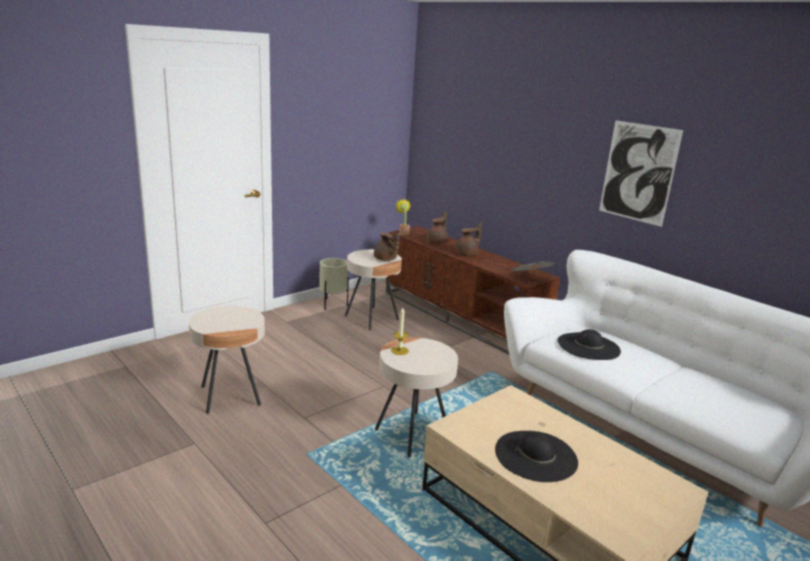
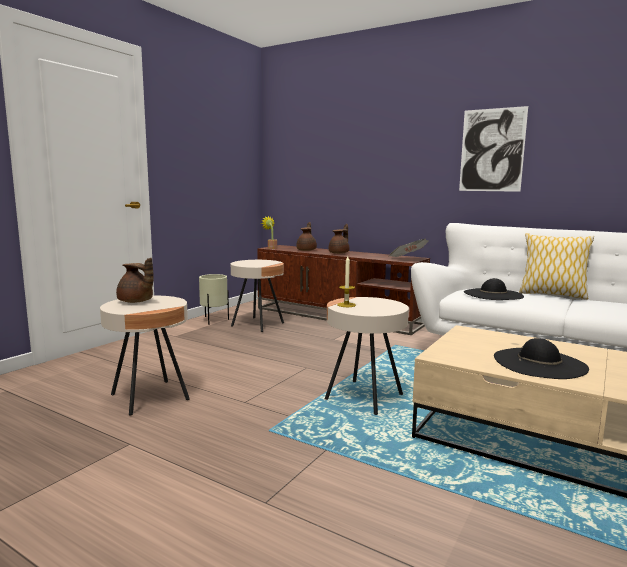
camera: 15 degrees left, 10 degrees down
(385, 259) = (268, 263): brown teapot -> brown teapot (136, 301)
(661, 356) = (552, 295): none -> pillow

